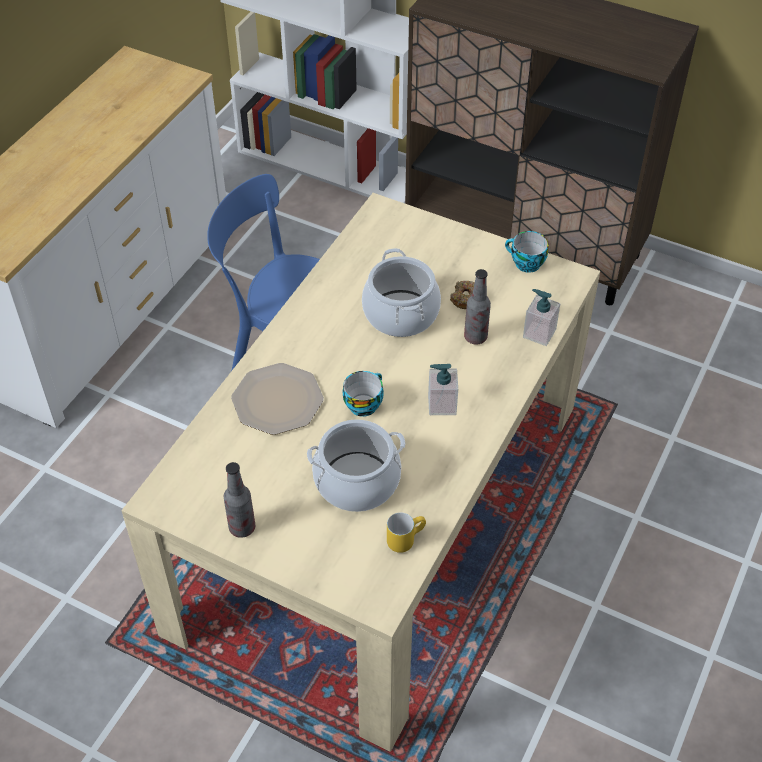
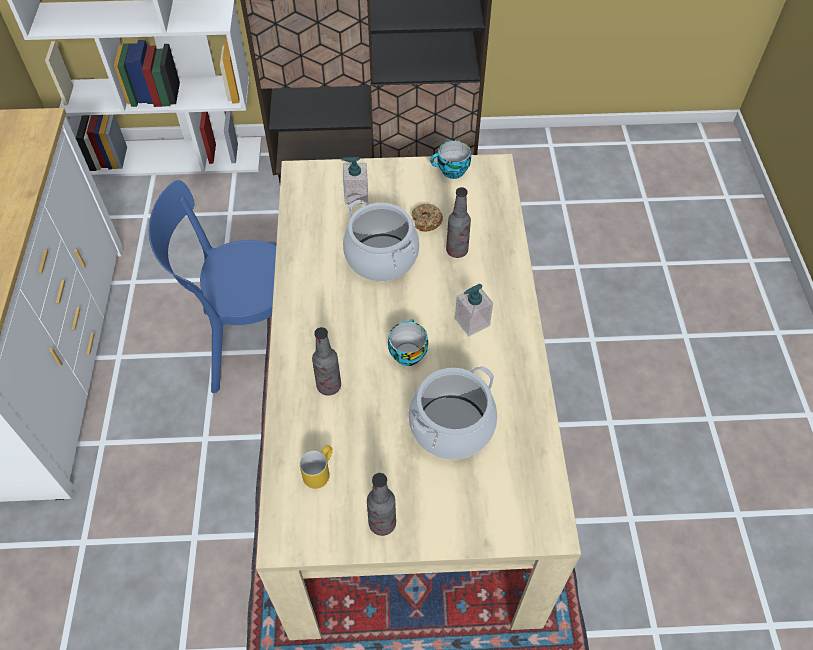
camera: 30 degrees left, 5 degrees up
(276, 400) = (329, 386): plate -> bottle
(405, 538) = (527, 457): yellow mug -> yellow mug (318, 471)
(539, 333) = (504, 225): soap dispenser -> soap dispenser (356, 196)

